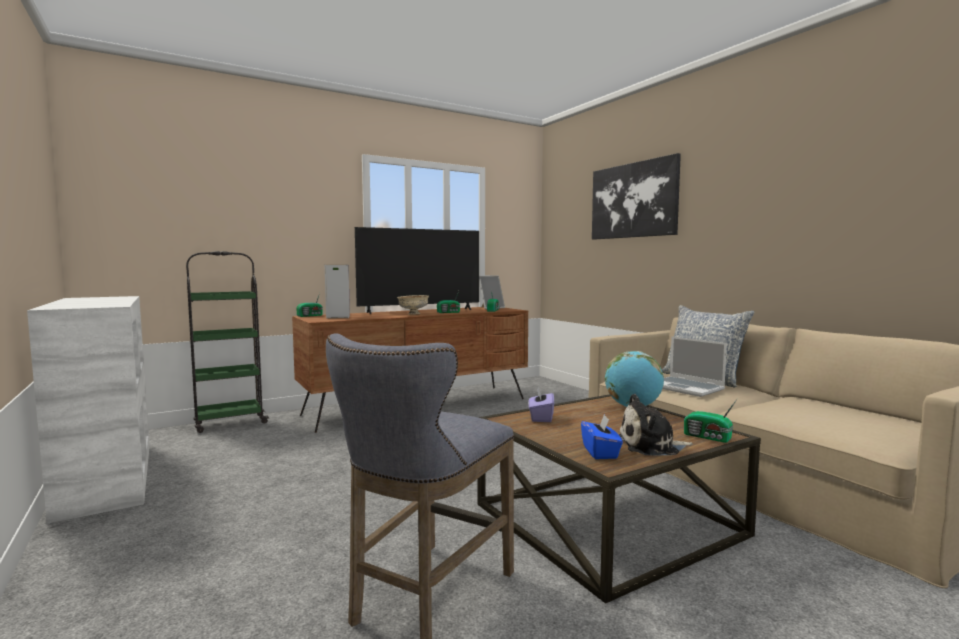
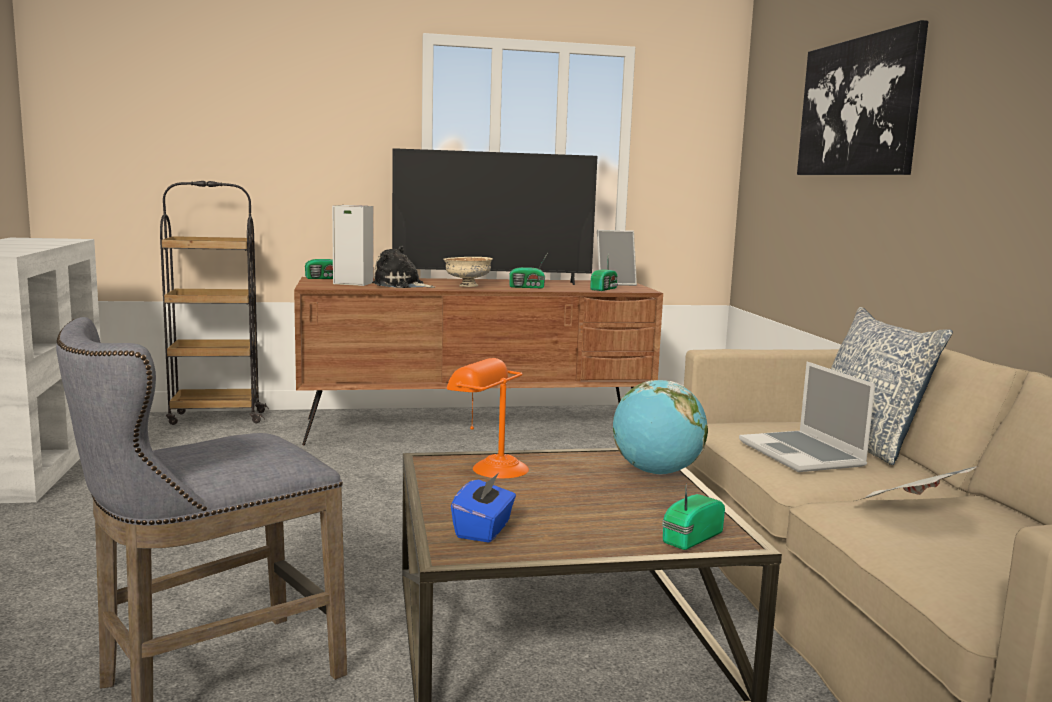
camera: 20 degrees right, 5 degrees up
(230, 424) = (216, 418): green cart -> brown cart
(541, 417) = (489, 467): purple tissue box -> orange table lamp
(651, 446) = (575, 535): plush toy -> plush toy (401, 285)
(708, 437) = (689, 538): radio -> radio turned 75 degrees clockwise
(779, 408) = (909, 513): none -> newspaper

